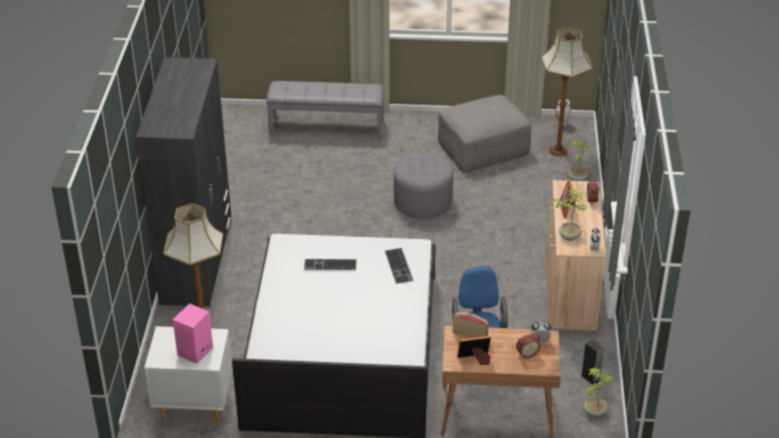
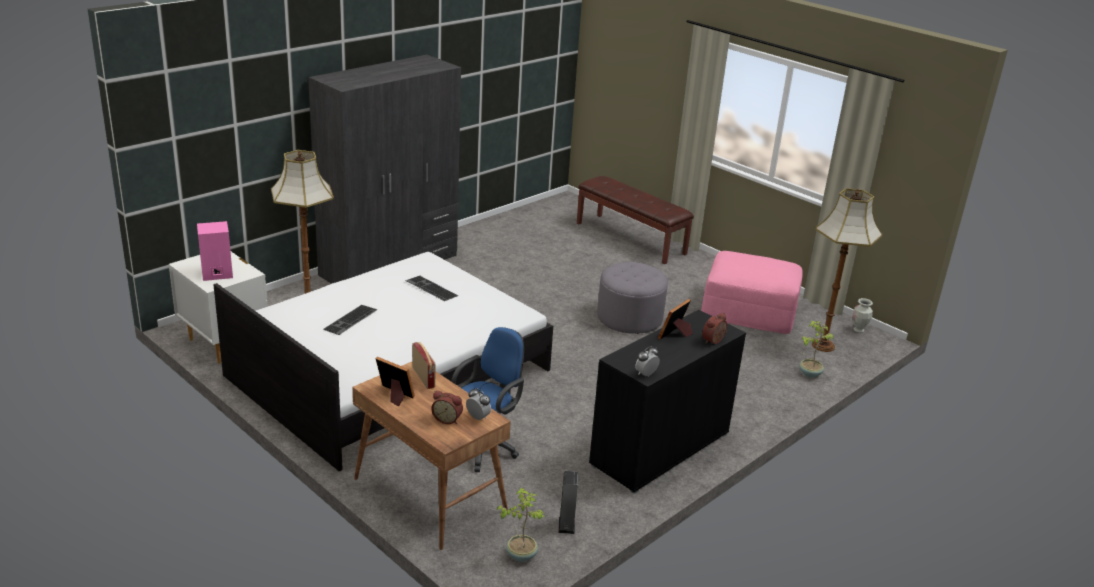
camera: 40 degrees right, 10 degrees down
(327, 127) = (631, 238): grey bench -> brown bench
(399, 266) = (484, 317): keyboard -> keyboard (351, 320)
(483, 147) = (749, 310): grey ottoman -> pink ottoman
(569, 236) = (638, 353): potted plant -> none
(569, 291) = (660, 449): beige cabinet -> black cabinet

